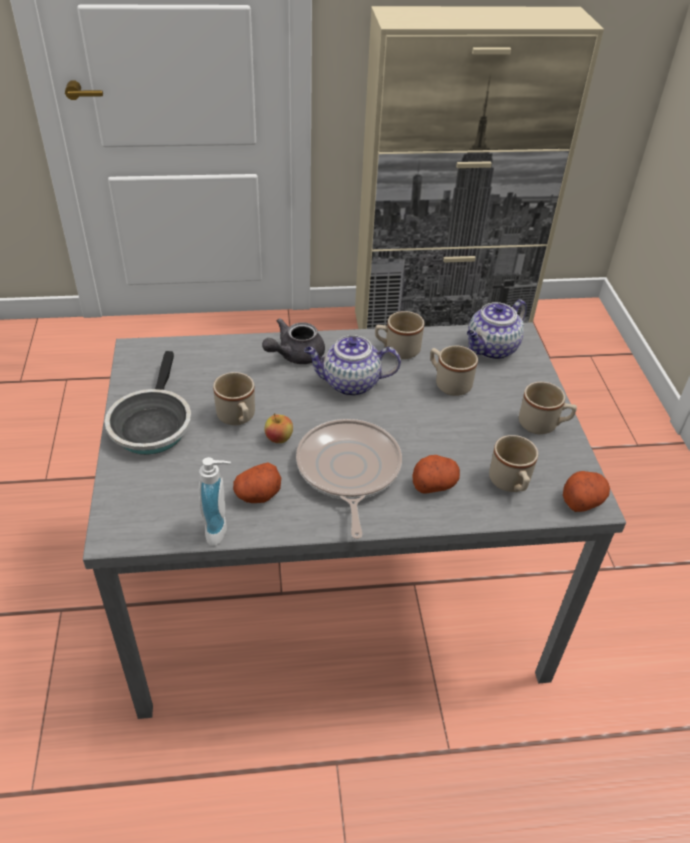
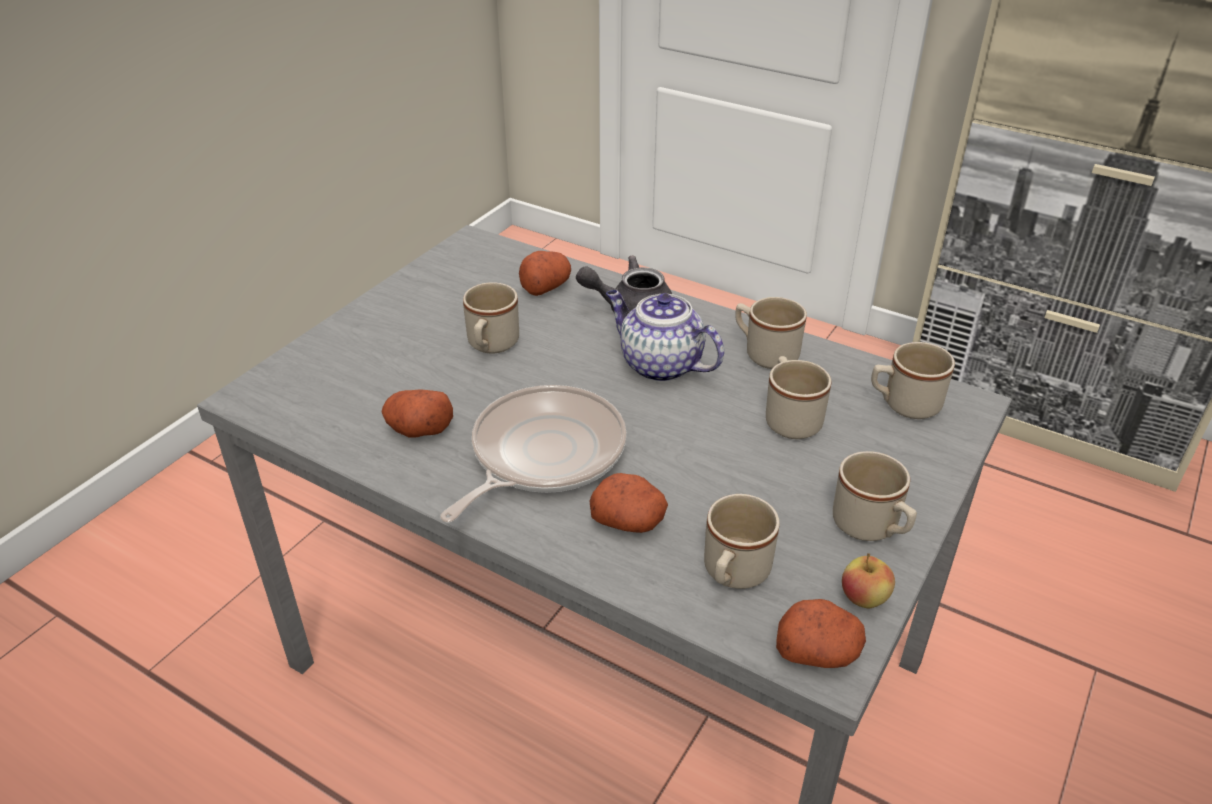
camera: 40 degrees right, 5 degrees down
(151, 424) = (401, 314): frying pan -> none
(221, 530) = (340, 444): soap dispenser -> none
(224, 362) = (545, 286): none -> potato
(279, 438) = (508, 385): apple -> apple (863, 598)
(491, 349) = (903, 405): teapot -> beige mug

